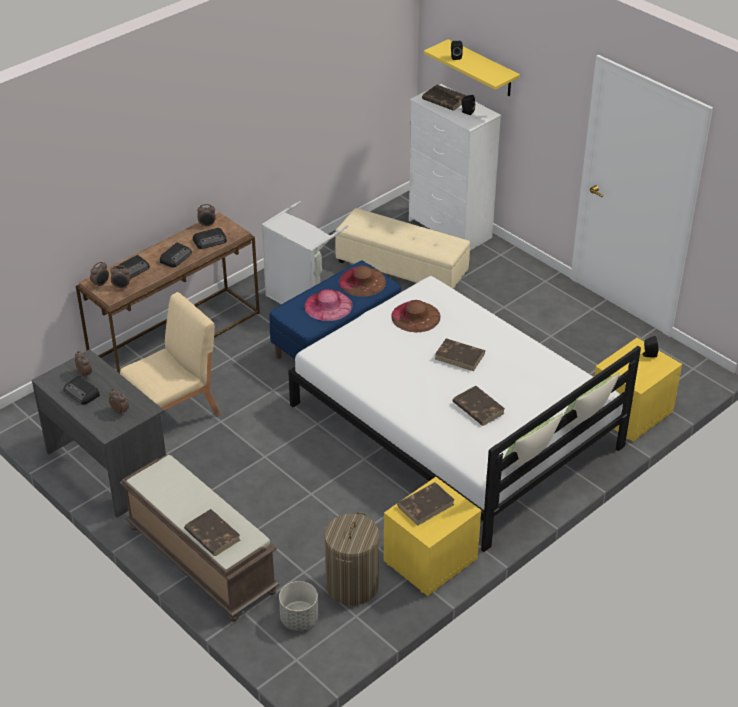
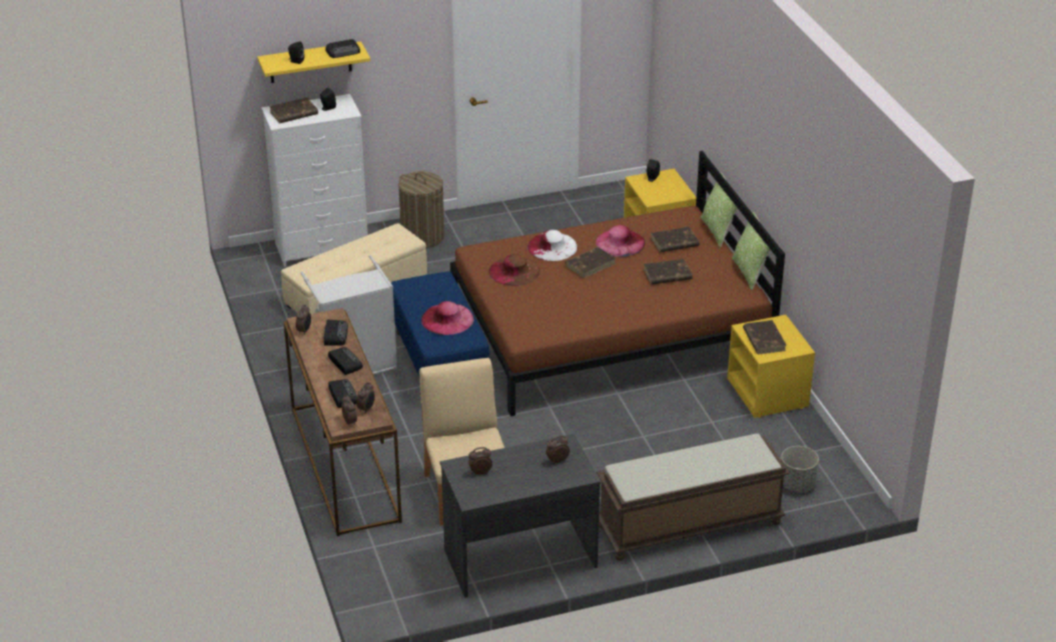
camera: 65 degrees left, 5 degrees down
(82, 393) = (510, 480): radio -> radio (343, 52)
(212, 535) = (733, 464): brown book -> brown book (674, 242)
(352, 586) = (773, 444): laundry basket -> laundry basket (422, 237)
(362, 282) = (427, 290): brown hat -> none
(454, 426) = (610, 331): white bed -> brown bed
(470, 326) = (552, 247): none -> white hat
(511, 364) = (620, 242): none -> pink hat

